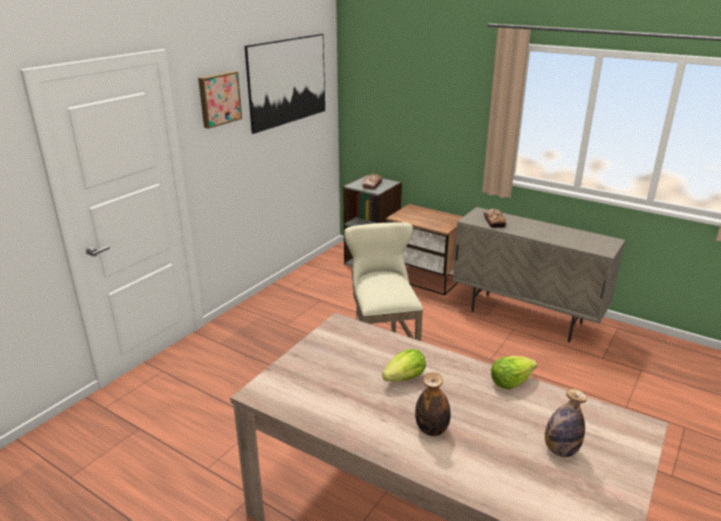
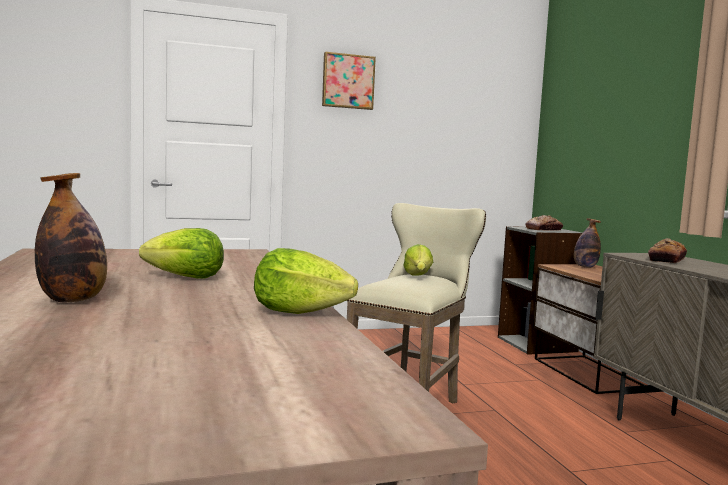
camera: 40 degrees right, 20 degrees down
(288, 81) = (454, 90): picture -> none
(381, 278) = (418, 276): none -> lettuce
(560, 450) = (140, 368): bottle -> bottle (585, 267)

